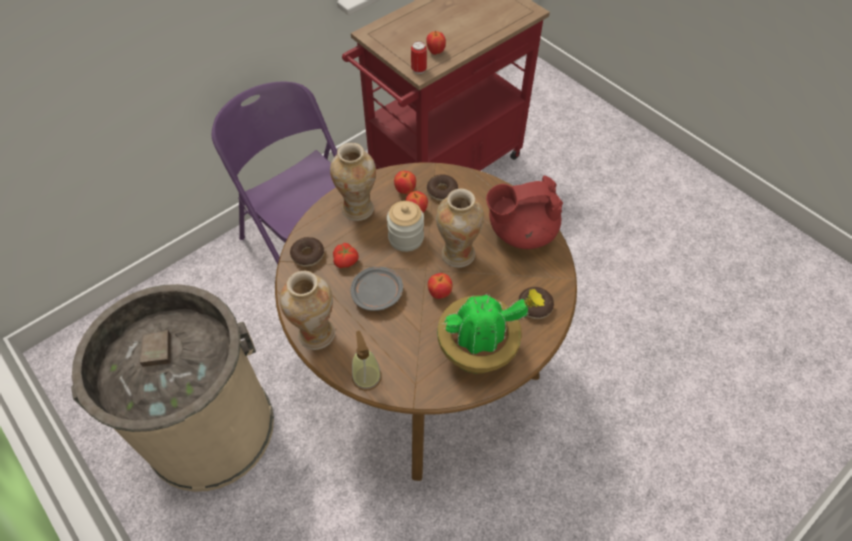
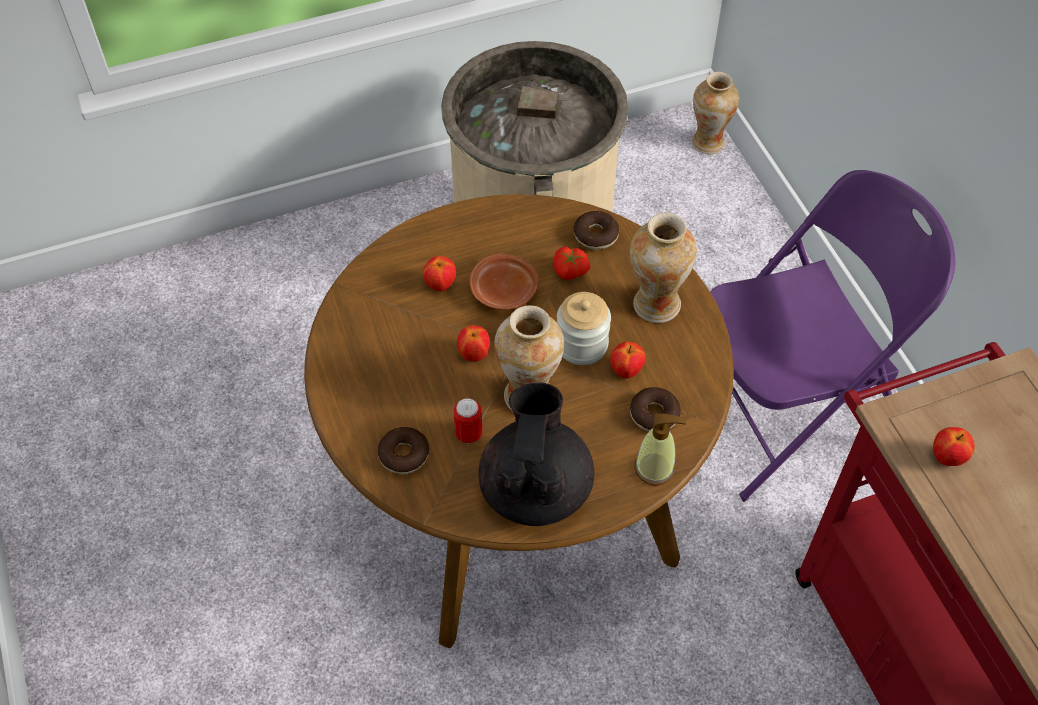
camera: 110 degrees right, 0 degrees up
(316, 334) = (474, 219): vase -> vase (708, 142)
(366, 377) = (394, 252): soap dispenser -> soap dispenser (654, 468)
(377, 293) = (504, 290): grey plate -> brown plate
(405, 190) = (671, 369): apple -> apple (440, 285)
(419, 70) = (900, 417): can -> can (469, 434)
(480, 349) = (372, 370): potted plant -> none
(520, 232) = (535, 488): red teapot -> black teapot

